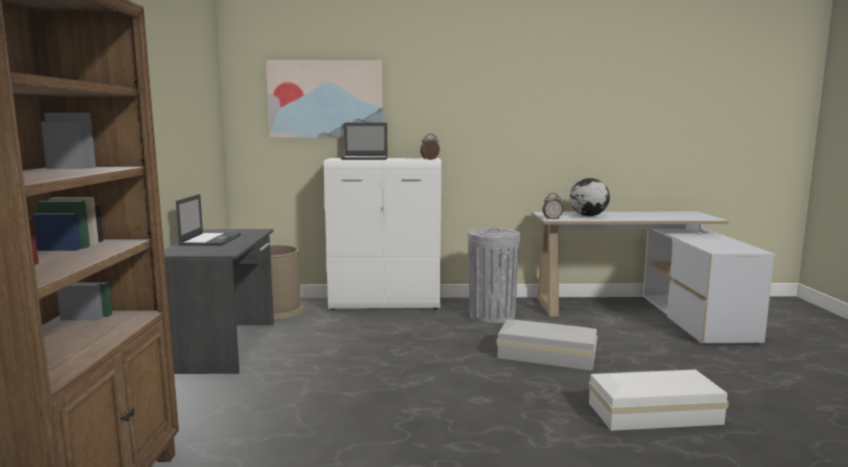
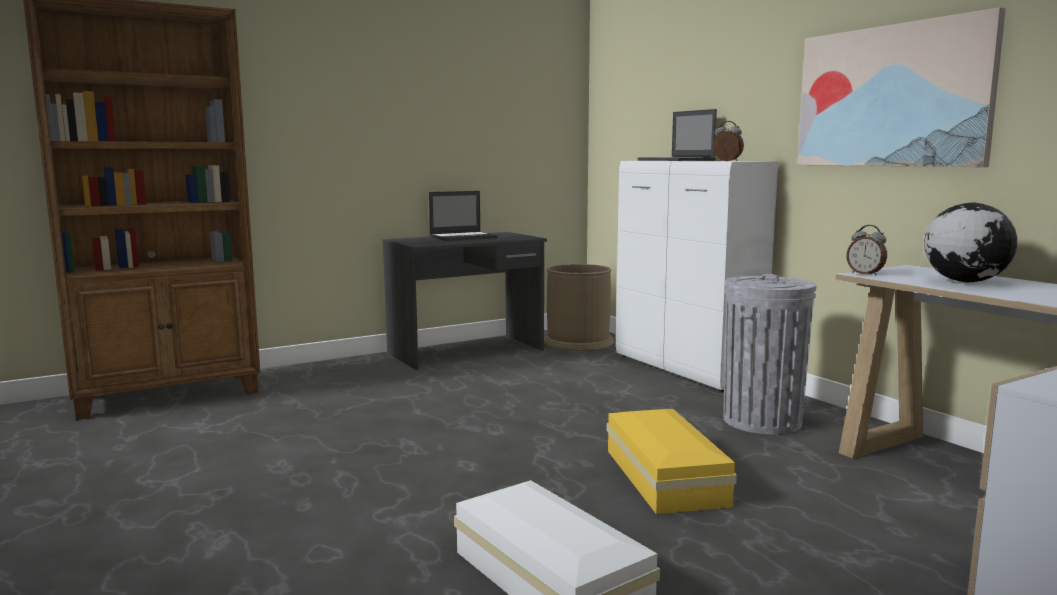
camera: 60 degrees right, 0 degrees up
(326, 99) = (666, 82): picture -> picture (891, 96)
(548, 356) = (663, 478): white storage box -> yellow storage box

